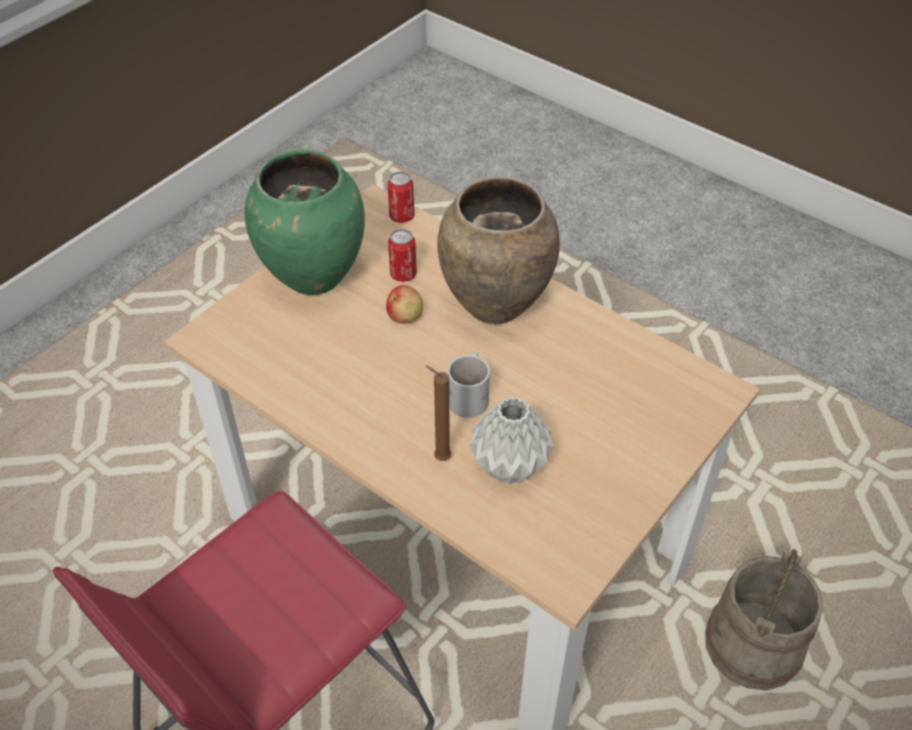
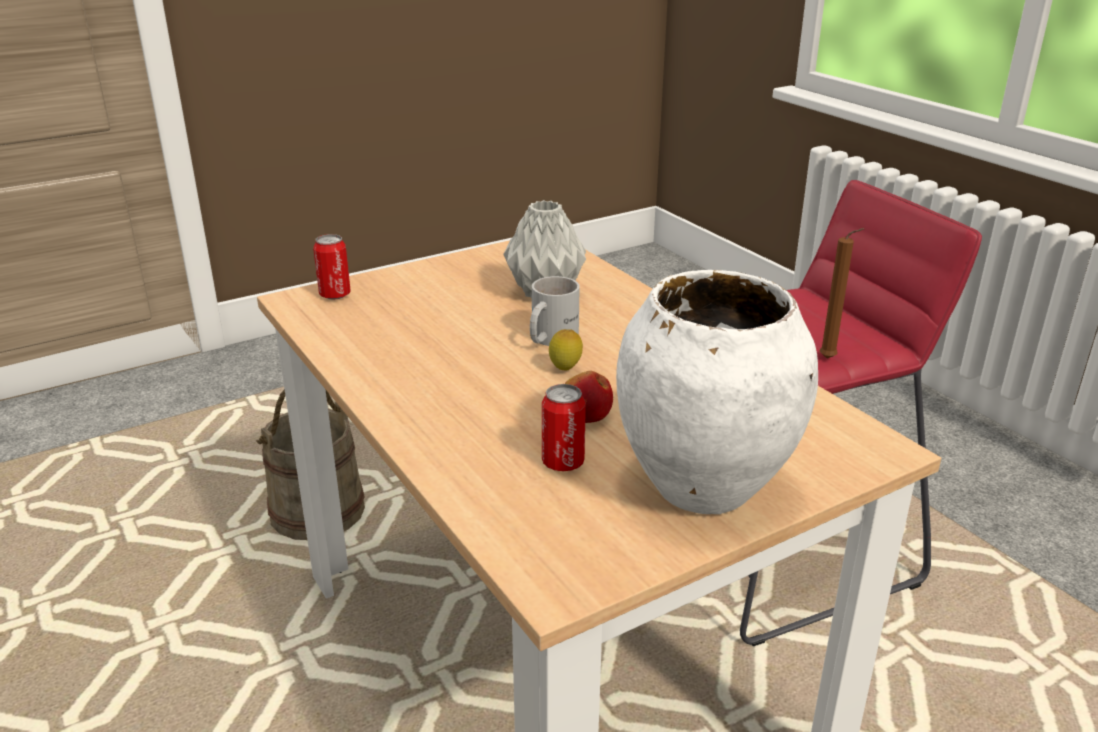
camera: 160 degrees left, 20 degrees down
(314, 277) = (703, 487): green vase -> white vase
(401, 216) = (518, 550): can -> can (335, 295)
(439, 458) = (608, 308): brown candle -> brown candle (830, 359)
(440, 359) = (565, 370): none -> lemon
(494, 304) = (460, 405): brown vase -> none

